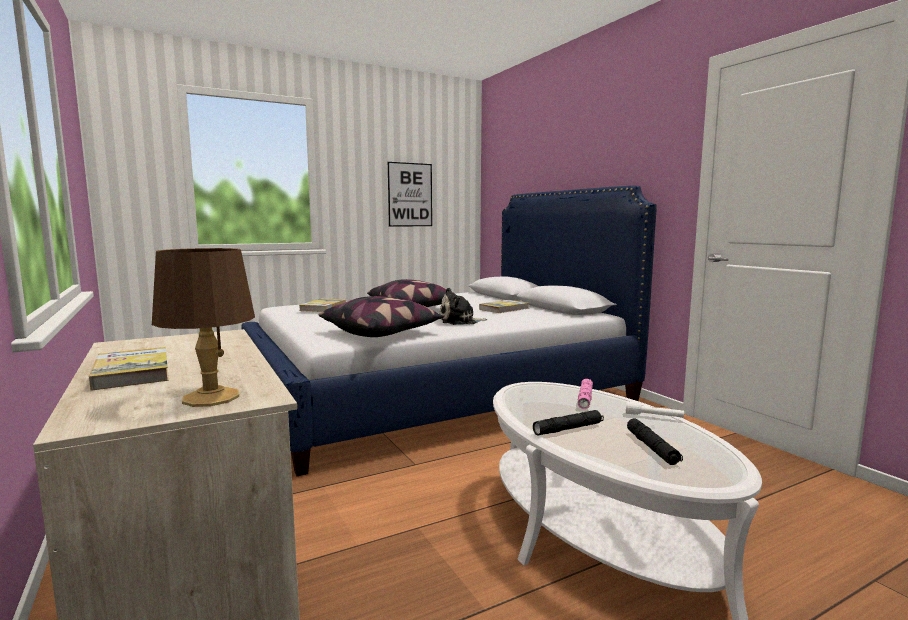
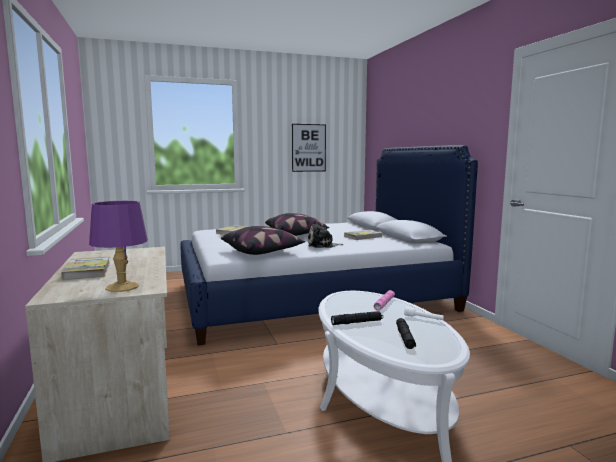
camera: 10 degrees right, 0 degrees up
(211, 397) = (122, 287): brown table lamp -> purple table lamp

